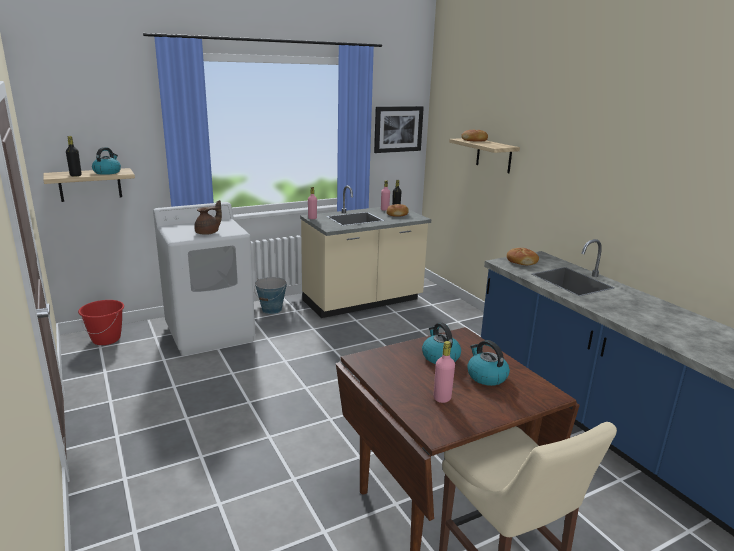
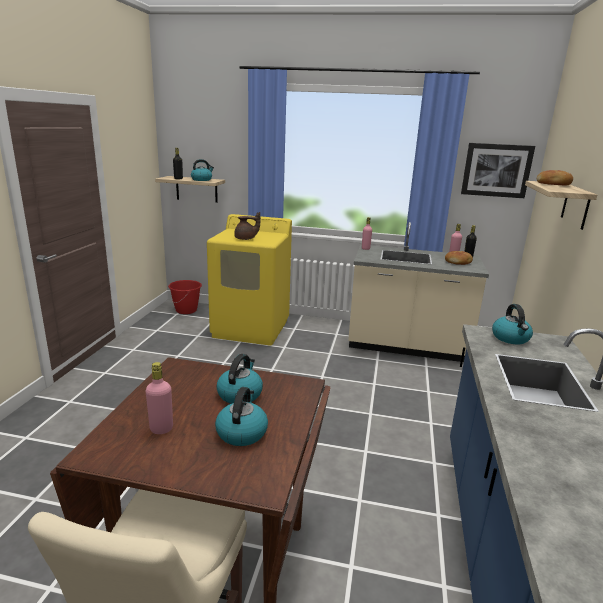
camera: 40 degrees right, 0 degrees up
(210, 333) = (251, 328): white washing machine -> yellow washing machine
(272, 309) = (318, 327): bucket -> none
(521, 261) = (511, 338): bread -> kettle

